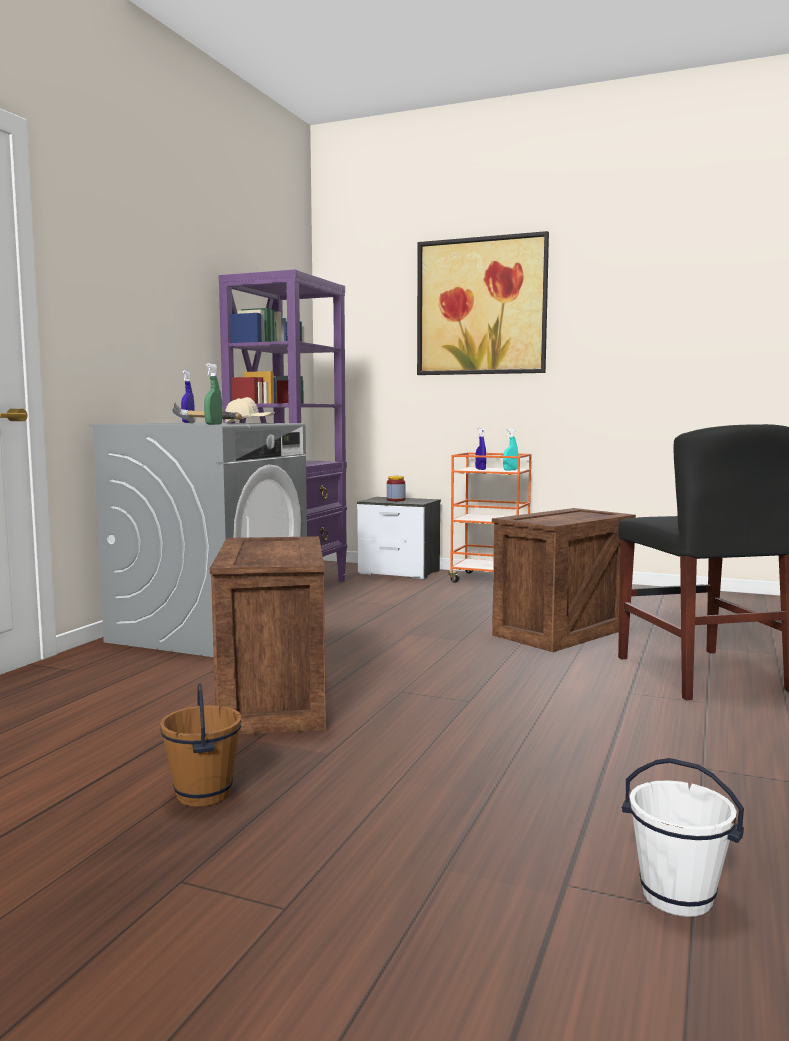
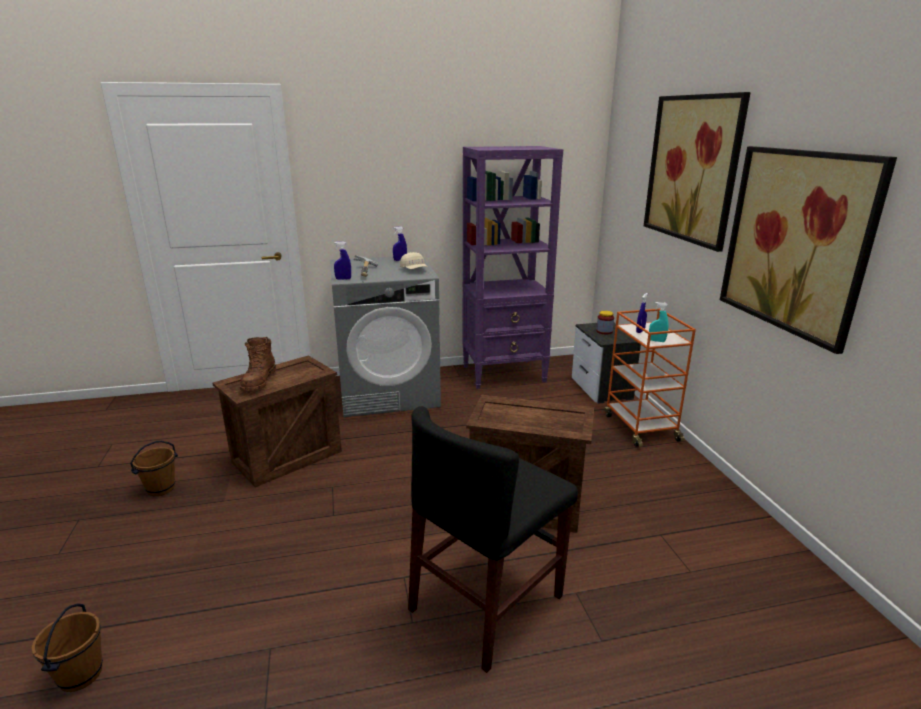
camera: 55 degrees right, 15 degrees up
(213, 424) = (343, 279): green spray bottle -> blue spray bottle
(267, 555) = (259, 381): none -> brown boot
(632, 344) = (796, 241): none -> picture
(676, 897) = (80, 675): white bucket -> brown bucket

